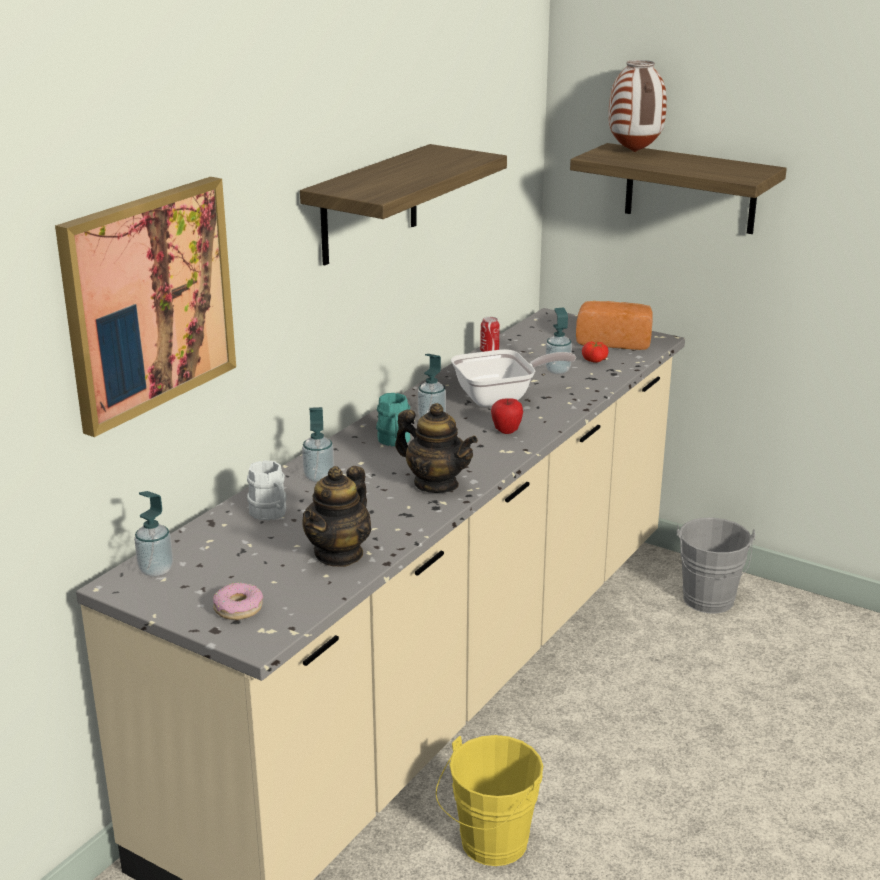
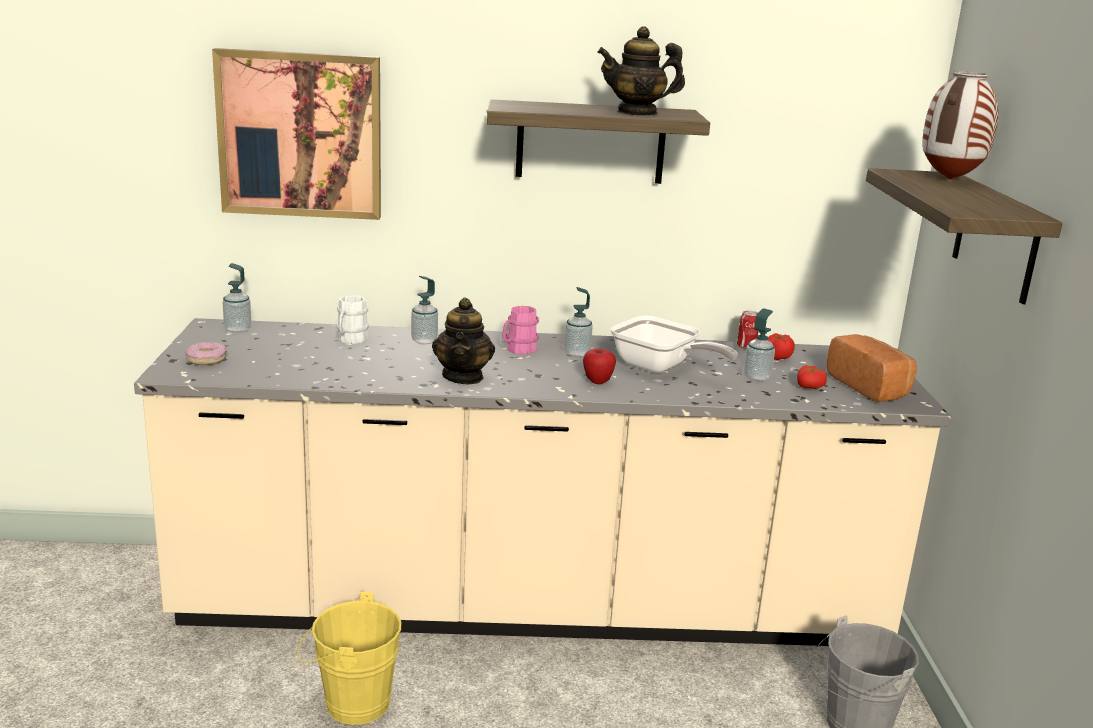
camera: 55 degrees right, 5 degrees down
(339, 554) = (313, 370): teapot -> teapot (637, 112)
(394, 441) = (518, 350): turquoise mug -> pink mug
(525, 349) = (777, 357): none -> tomato

